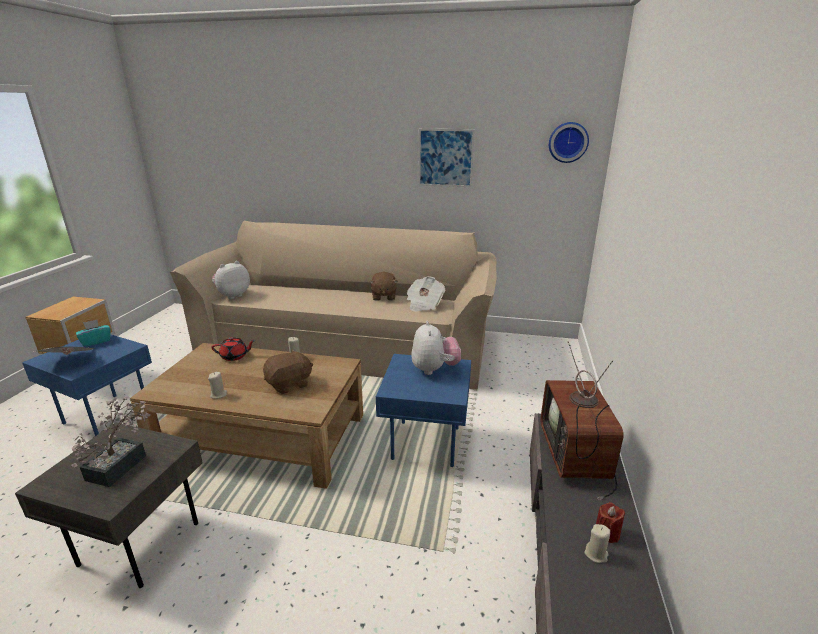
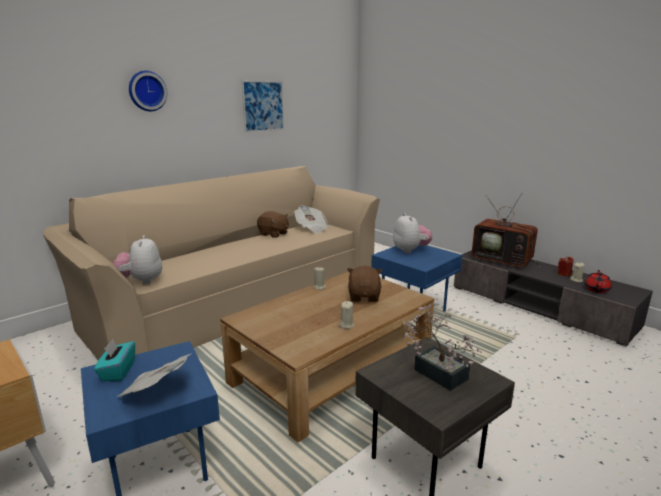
camera: 55 degrees left, 5 degrees down
(235, 356) = (279, 308): red teapot -> red teapot (597, 289)
(434, 369) = (410, 250): plush toy -> plush toy turned 45 degrees clockwise
(568, 142) = (337, 90): wall clock -> wall clock (146, 91)

